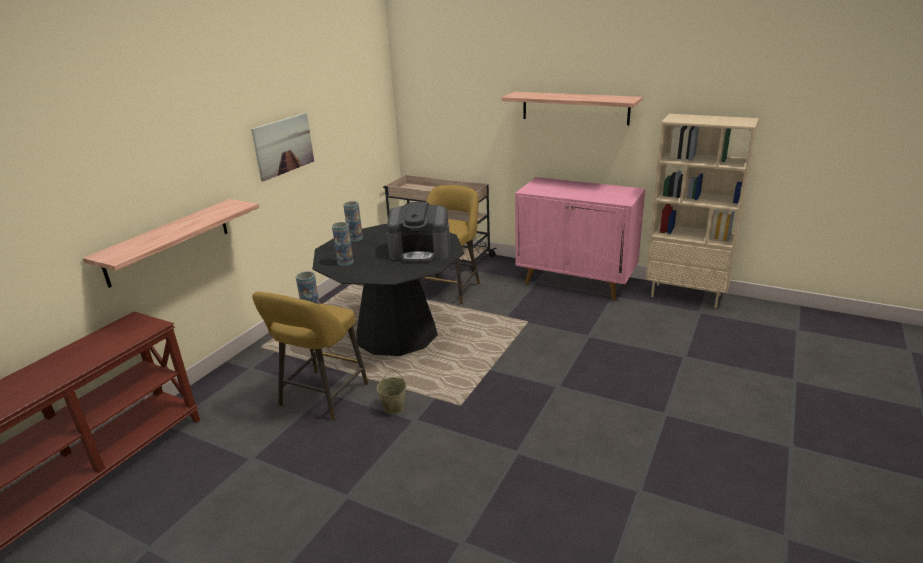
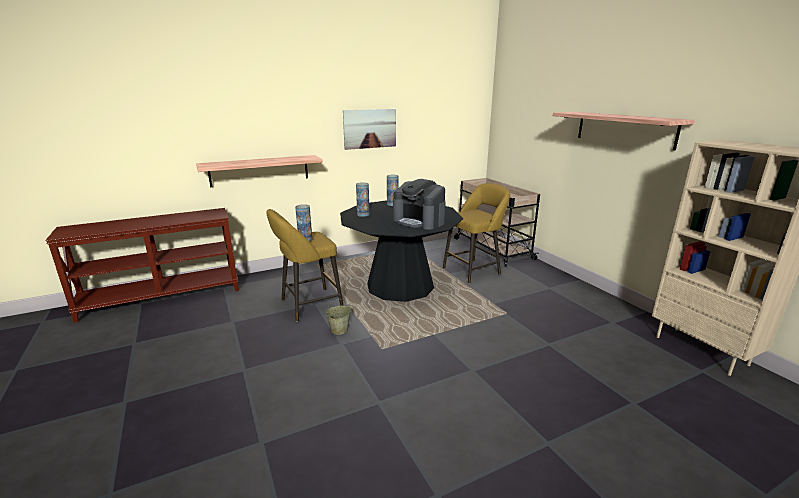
camera: 35 degrees right, 5 degrees down
(576, 282) = (588, 299): pink cabinet -> none

